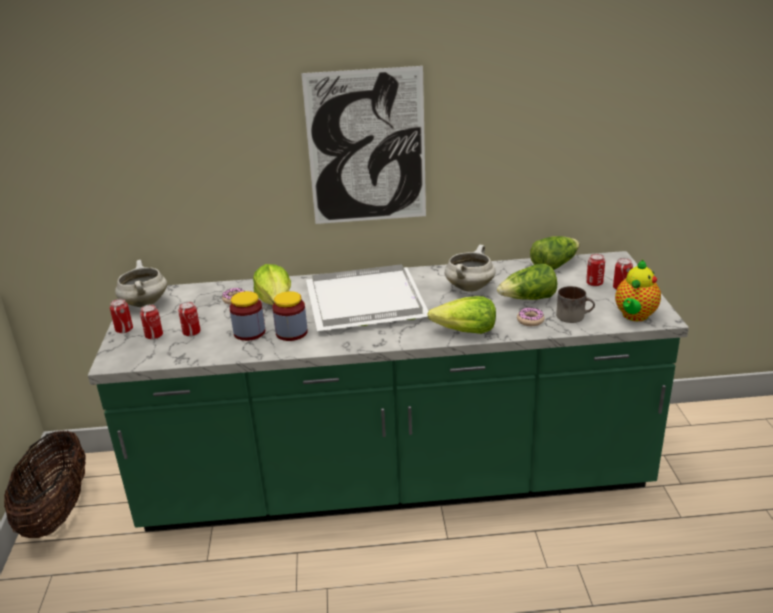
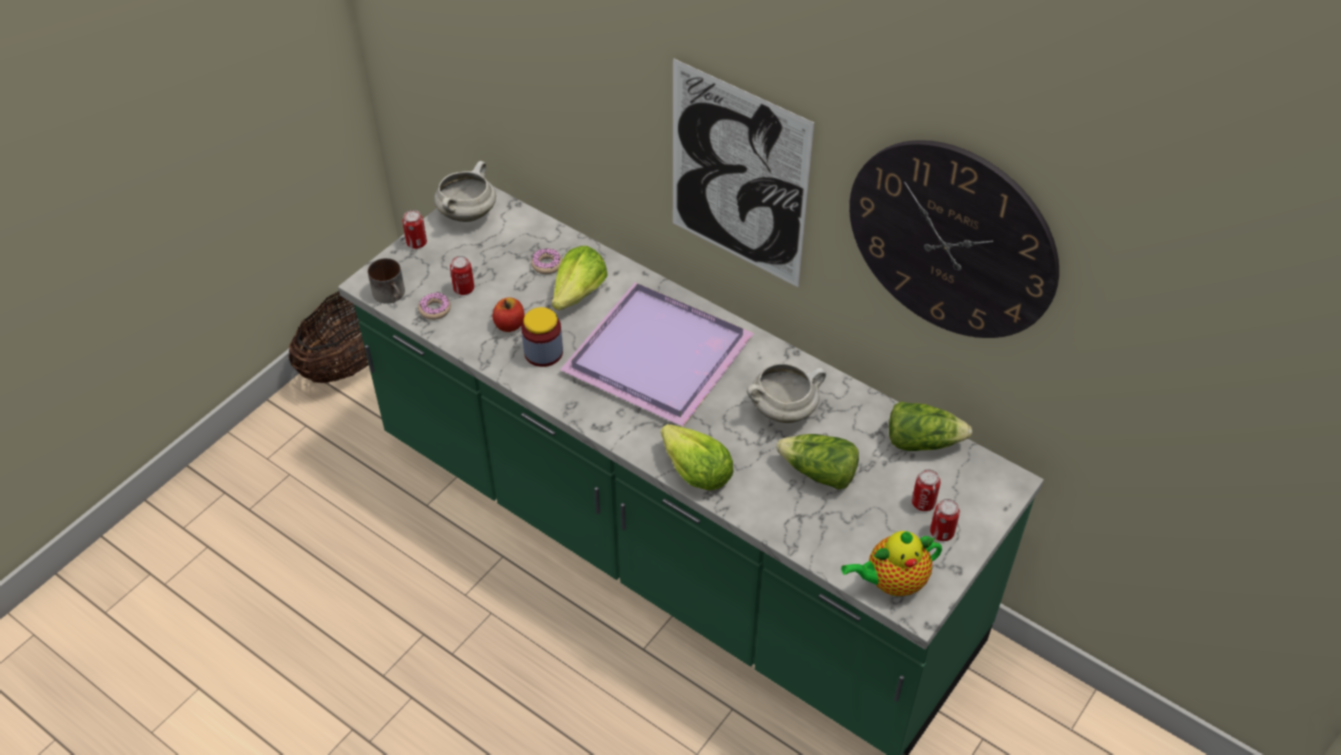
camera: 40 degrees right, 20 degrees up
(154, 336) = (431, 270): can -> none
(249, 332) = (510, 325): jar -> apple
(368, 302) = (659, 358): white tray -> purple tray
(530, 320) = (777, 505): donut -> donut (435, 309)
(535, 104) = (952, 240): none -> wall clock
(574, 316) = (830, 532): mug -> mug (392, 294)

